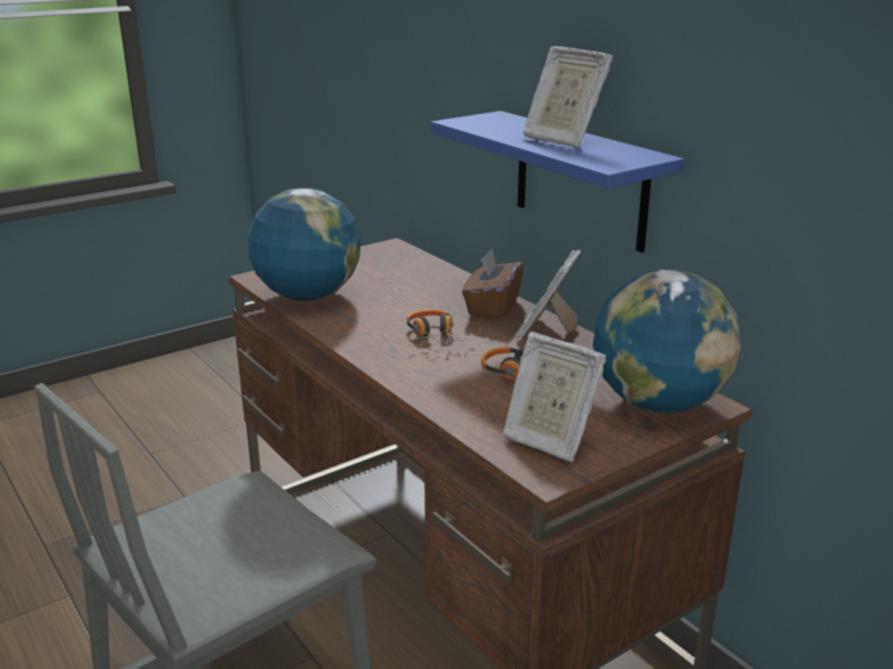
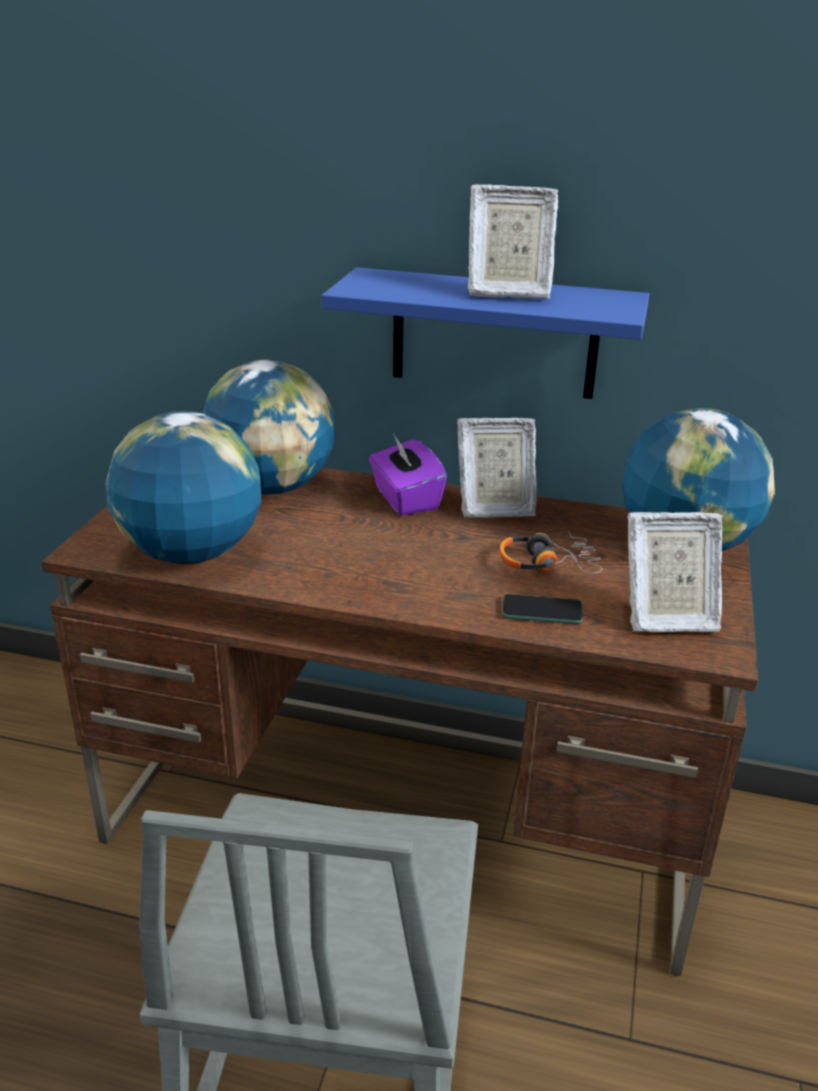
camera: 40 degrees left, 5 degrees up
(416, 275) = (272, 487): none -> globe
(434, 337) = (405, 553): headphones -> none
(463, 400) = (542, 611): none -> phone
(492, 307) = (405, 499): brown tissue box -> purple tissue box
(547, 331) = (493, 508): picture frame -> picture frame turned 75 degrees counterclockwise

